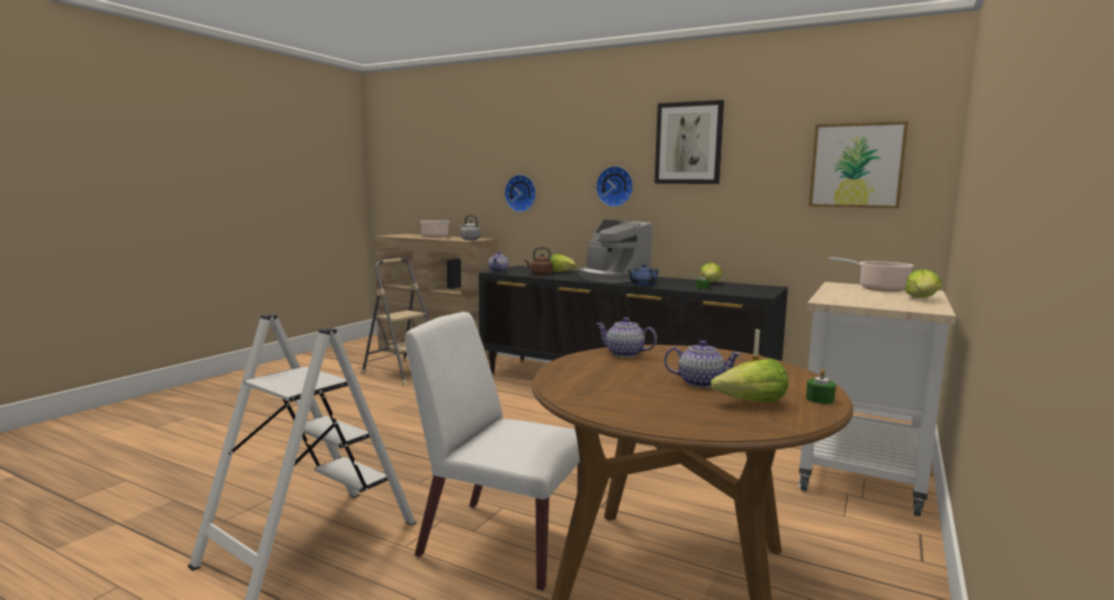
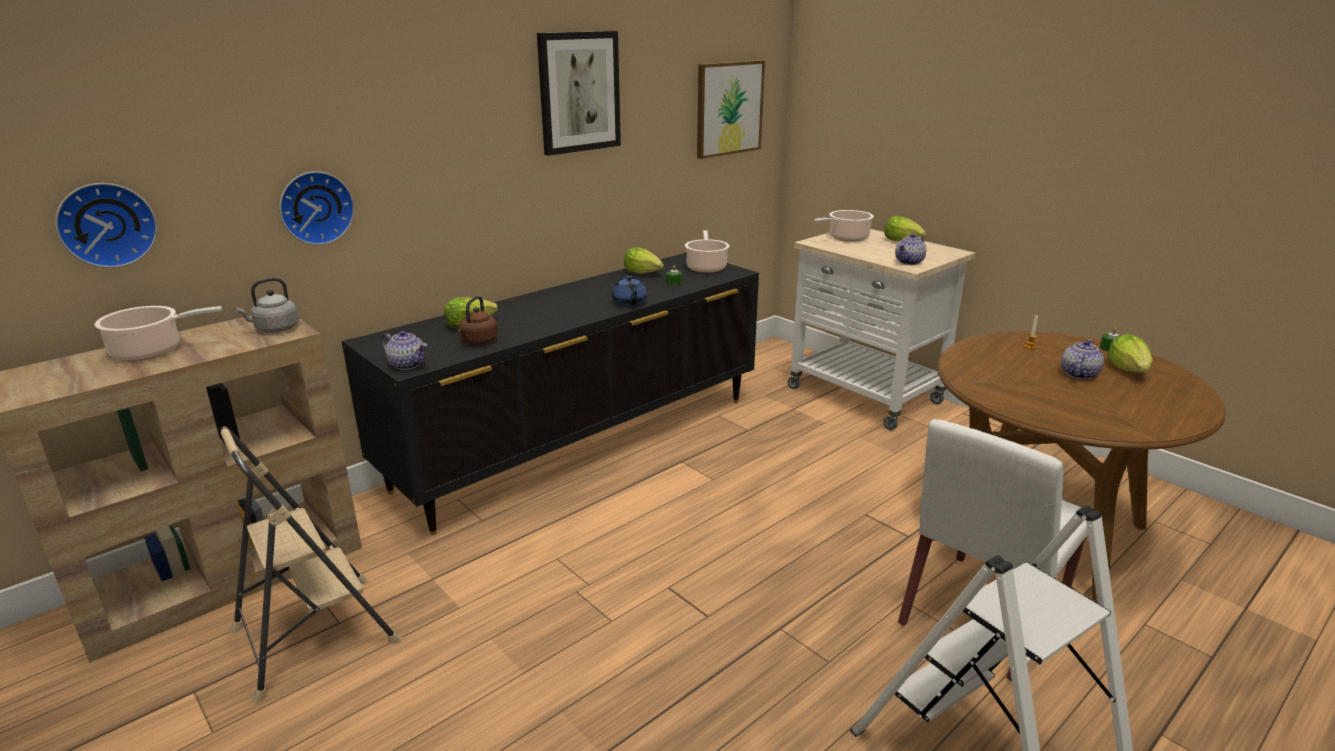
camera: 70 degrees left, 15 degrees up
(611, 278) = (562, 308): coffee machine -> none
(615, 186) = (488, 167): wall clock -> wall clock (106, 224)
(625, 354) = (983, 382): teapot -> teapot (909, 262)
(755, 290) = (706, 267): none -> cooking pot

